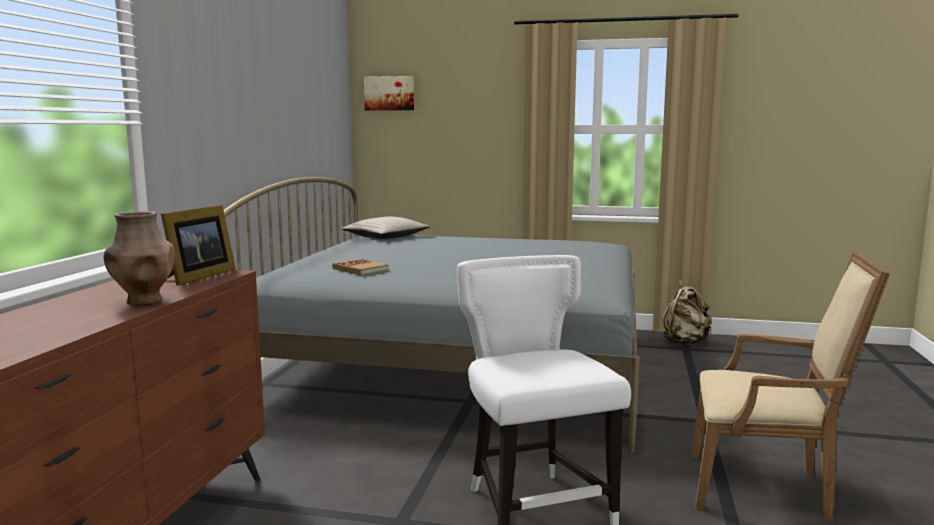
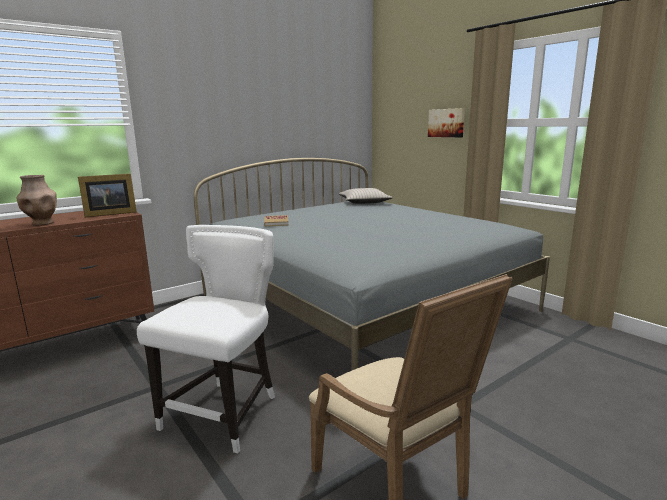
camera: 40 degrees right, 5 degrees up
(389, 93) = (392, 97): picture -> picture (446, 123)
(685, 343) = (580, 333): beige backpack -> none

